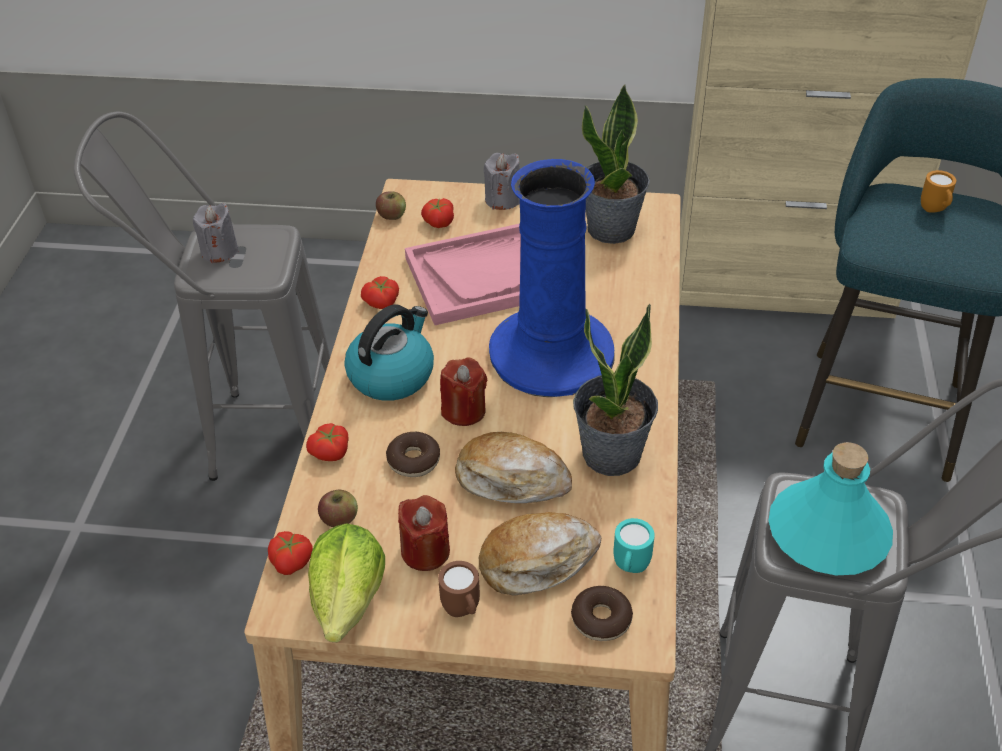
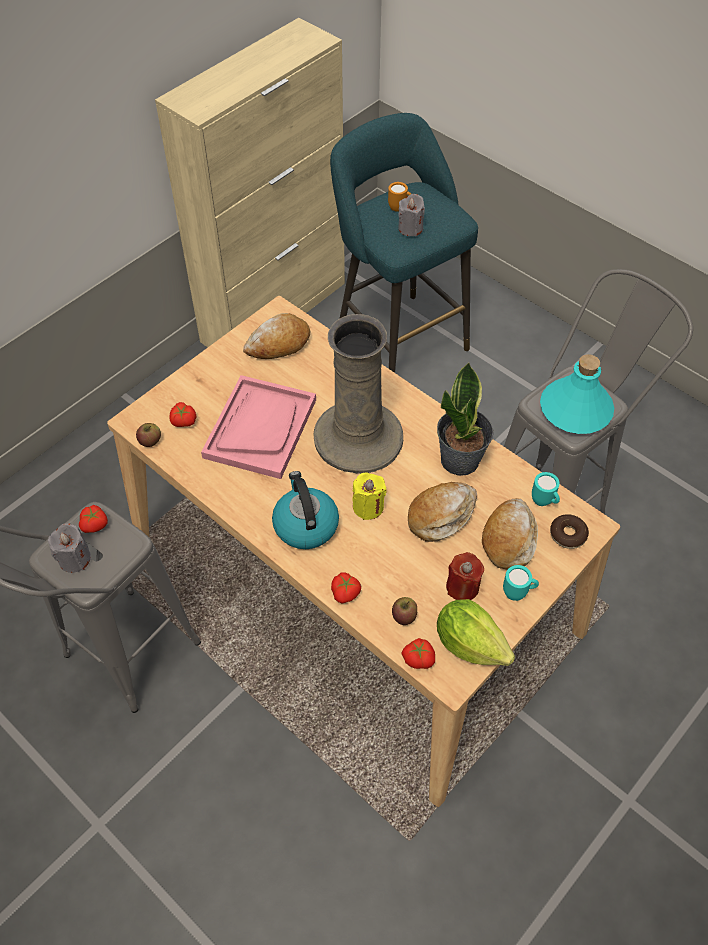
camera: 55 degrees left, 10 degrees up
(382, 303) = (234, 494): tomato -> tomato (95, 524)
(413, 460) = (388, 554): donut -> none
(463, 611) = (518, 593): brown mug -> turquoise mug
(464, 410) = (368, 506): red candle -> yellow candle
(503, 200) = (195, 377): grey candle -> grey candle (410, 228)
(552, 354) = (359, 437): blue vase -> beige vase
(612, 229) = (278, 344): potted plant -> bread

